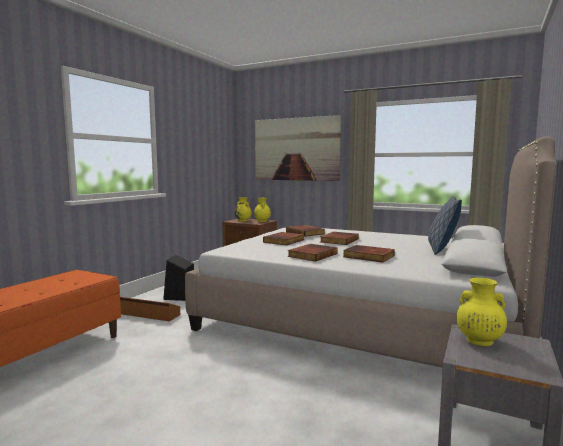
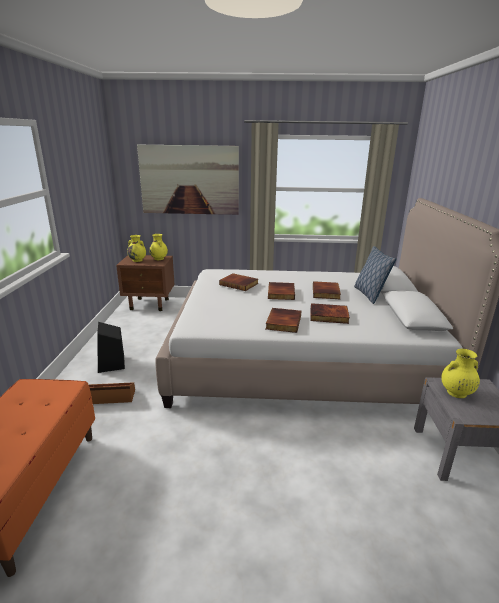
camera: 25 degrees left, 15 degrees up
(284, 241) = (233, 301): book -> book (326, 292)

